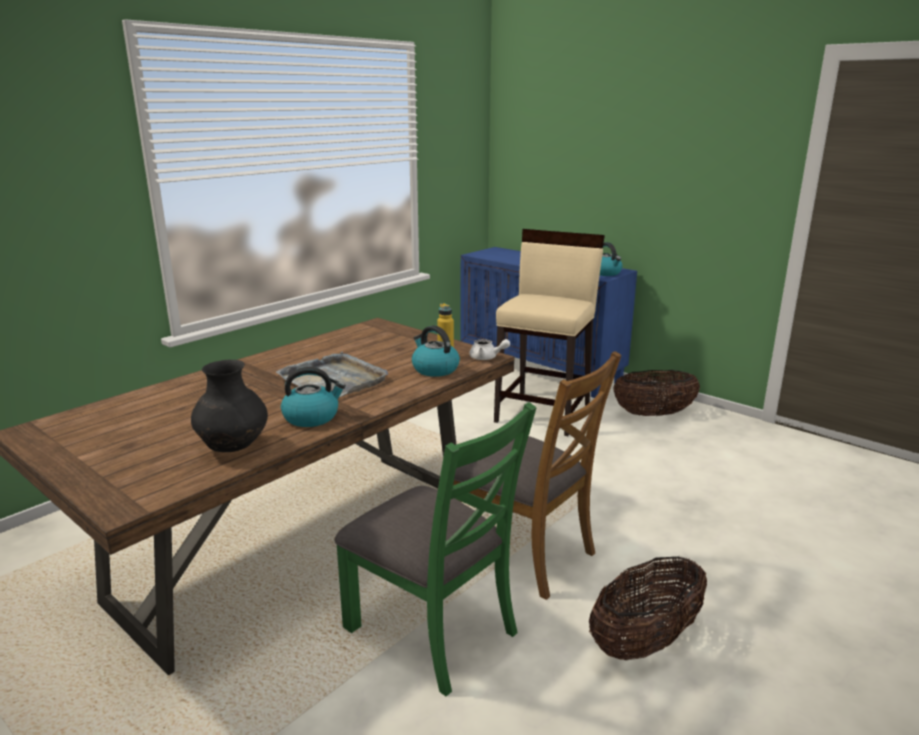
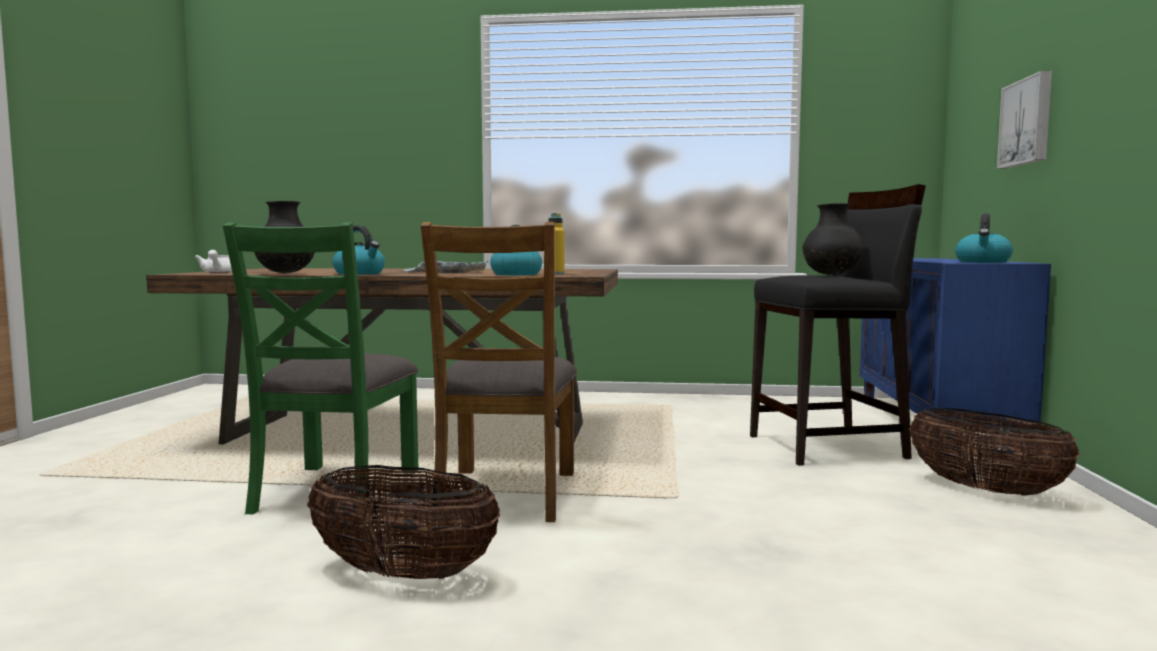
camera: 55 degrees right, 15 degrees down
(487, 358) = (578, 275): white teapot -> white teapot (217, 272)
(544, 412) = (828, 447): beige stool -> black stool
(548, 299) = (831, 275): none -> black vase
(604, 175) = (1028, 122): none -> picture

